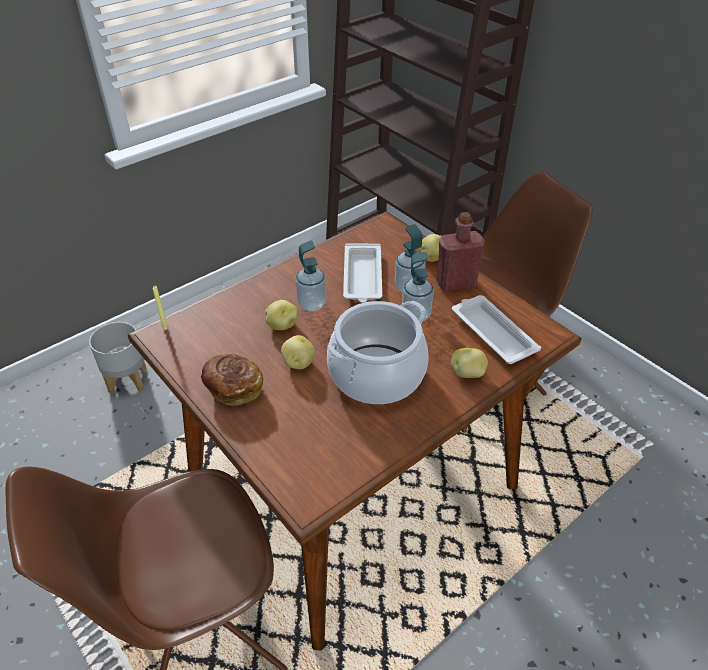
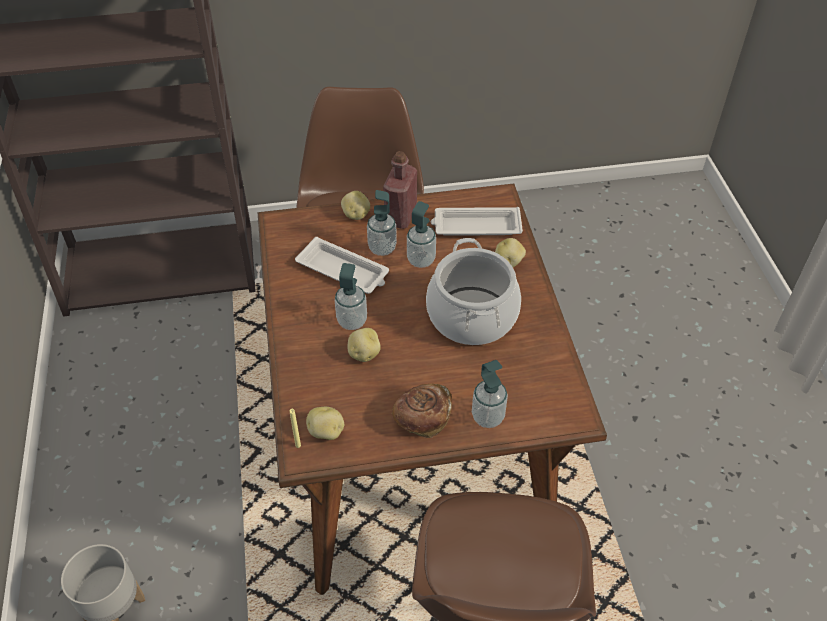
camera: 60 degrees left, 5 degrees up
(262, 432) = (488, 417): none -> soap dispenser
(298, 363) = (422, 361): potato -> potato (326, 432)

